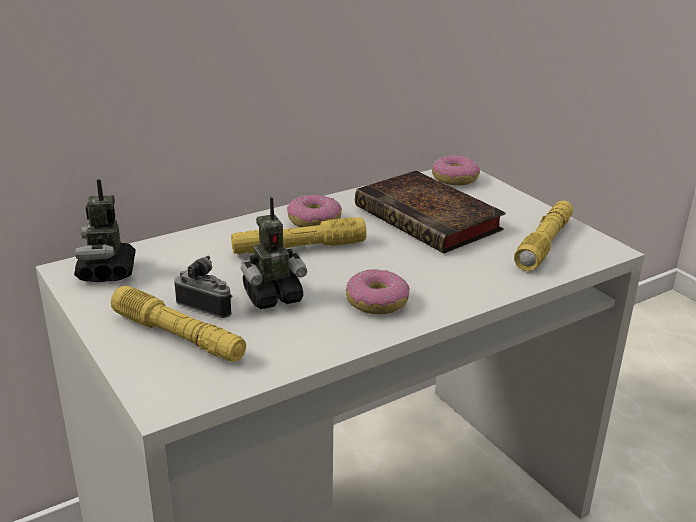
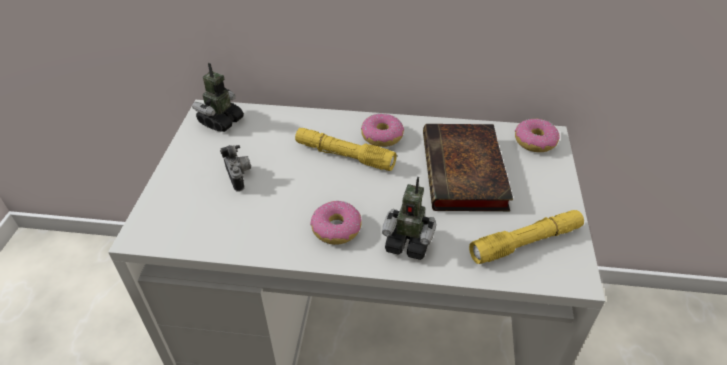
camera: 40 degrees right, 15 degrees up
(178, 337) = (199, 191): yellow flashlight -> none
(272, 297) = (282, 188): toy robot -> toy robot (408, 242)

